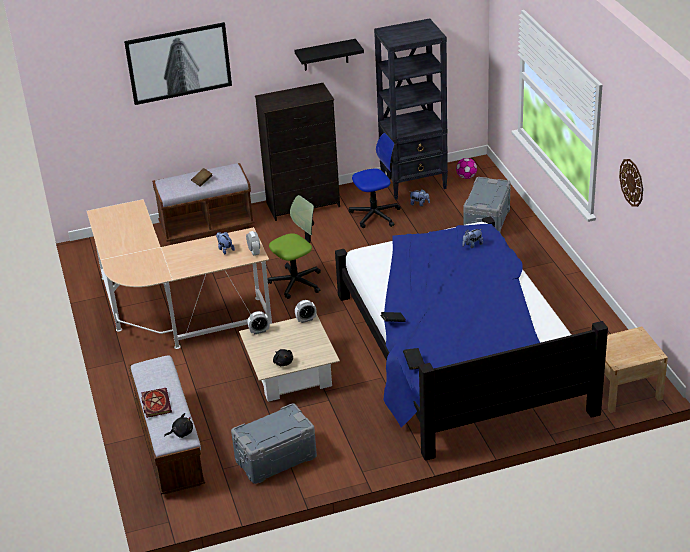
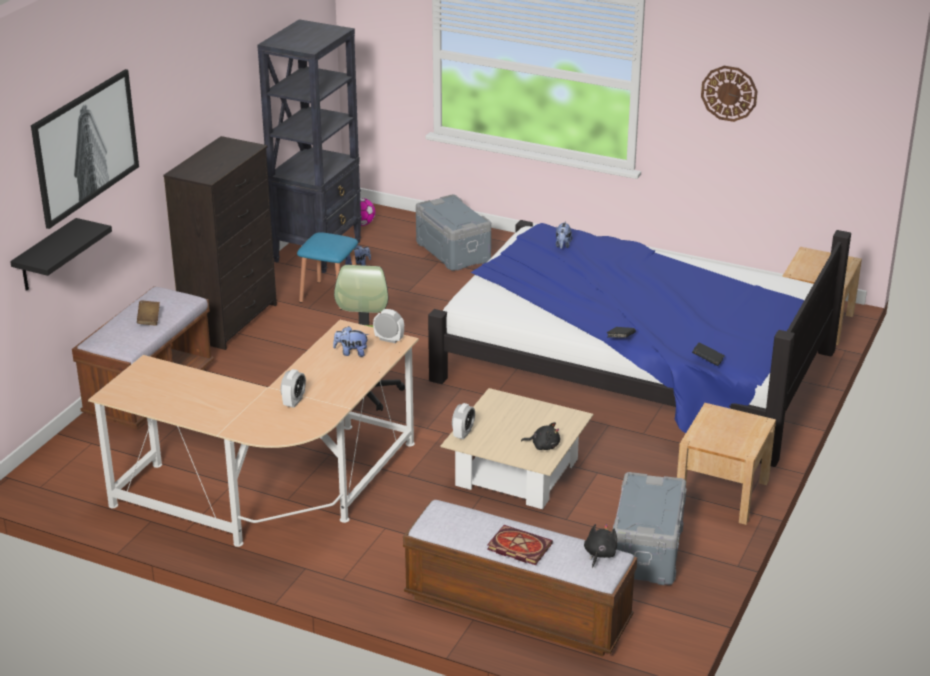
camera: 50 degrees left, 5 degrees down
(306, 320) = (491, 398): alarm clock -> alarm clock (294, 402)
(325, 55) = (216, 96): black shelf -> black shelf (46, 256)
(369, 455) = (722, 493): none -> beige nightstand
(375, 215) = (330, 295): office chair -> blue stool

